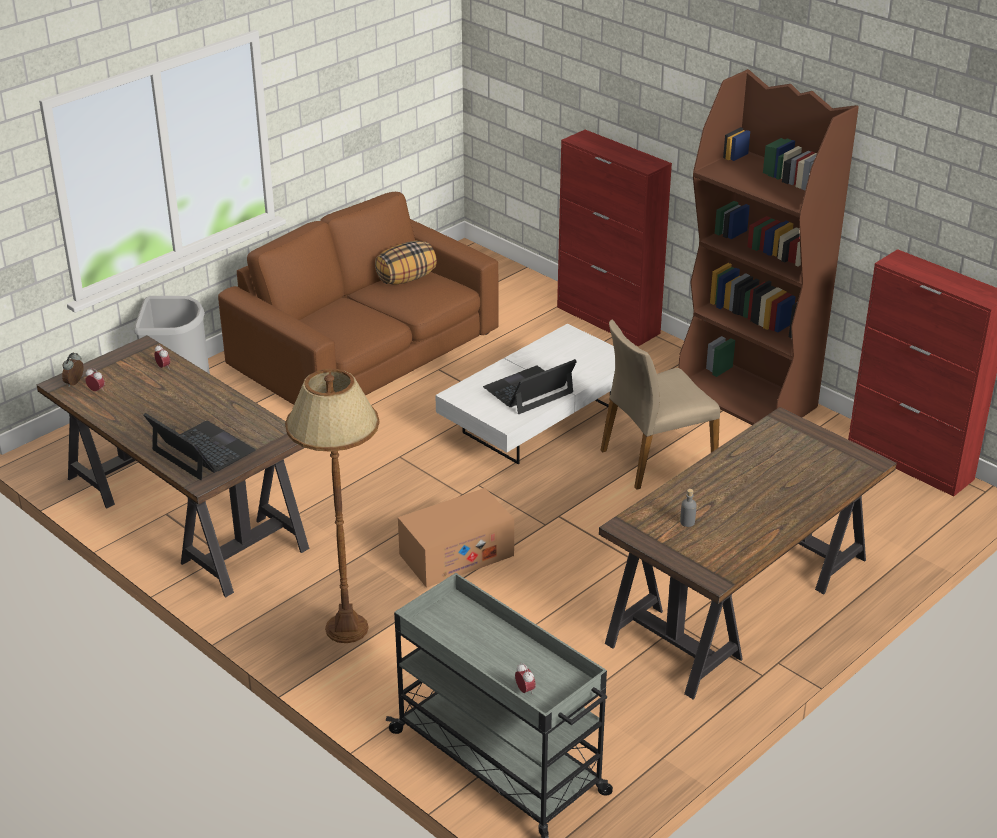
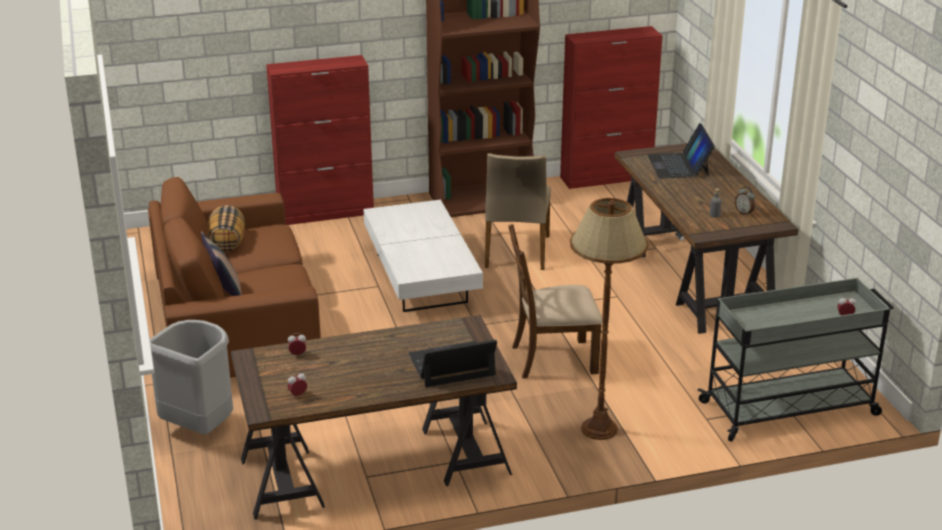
camera: 60 degrees left, 5 degrees down
(75, 383) = (271, 403): alarm clock -> alarm clock (744, 213)
(318, 312) = (225, 293): none -> pillow
(456, 555) = (553, 359): cardboard box -> brown chair
(529, 390) = (435, 248): laptop -> laptop (679, 165)

